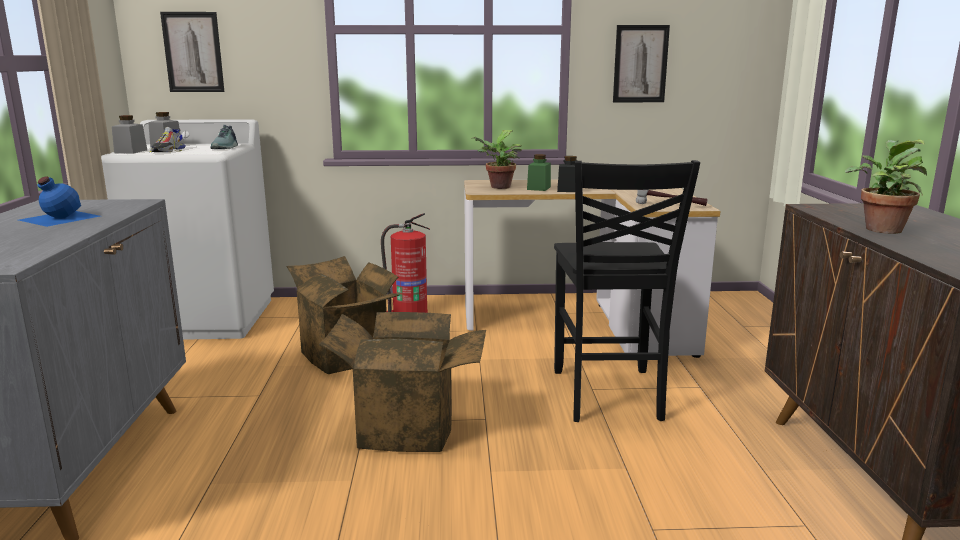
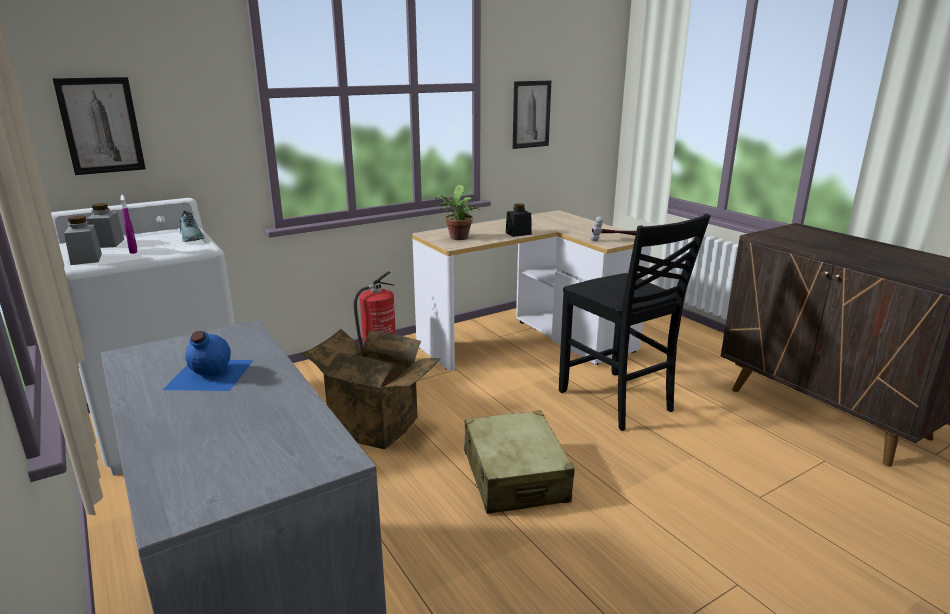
camera: 30 degrees left, 5 degrees up
(168, 150) = (133, 251): shoe -> purple spray bottle
(409, 427) = (515, 476): cardboard box -> beige suitcase
(539, 188) = (491, 234): green jar -> none
(881, 228) = (832, 251): potted plant -> none

